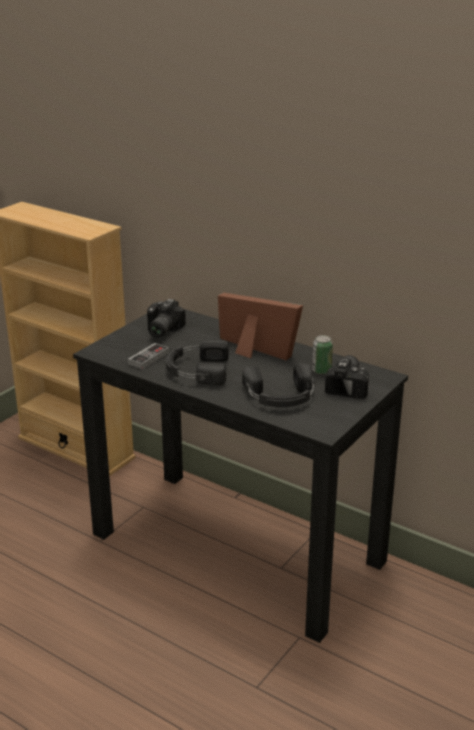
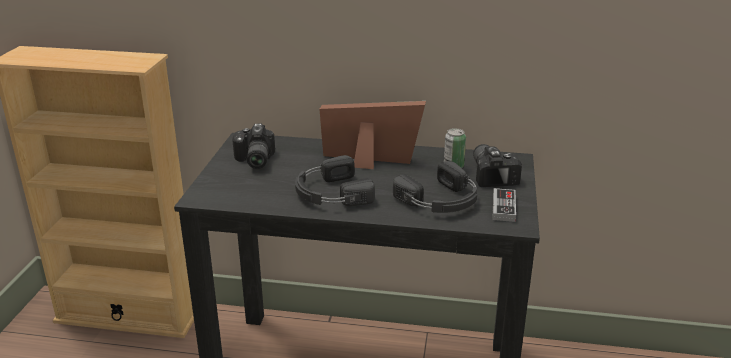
camera: 25 degrees left, 0 degrees up
(148, 358) = (267, 192): game controller -> game controller (503, 207)

